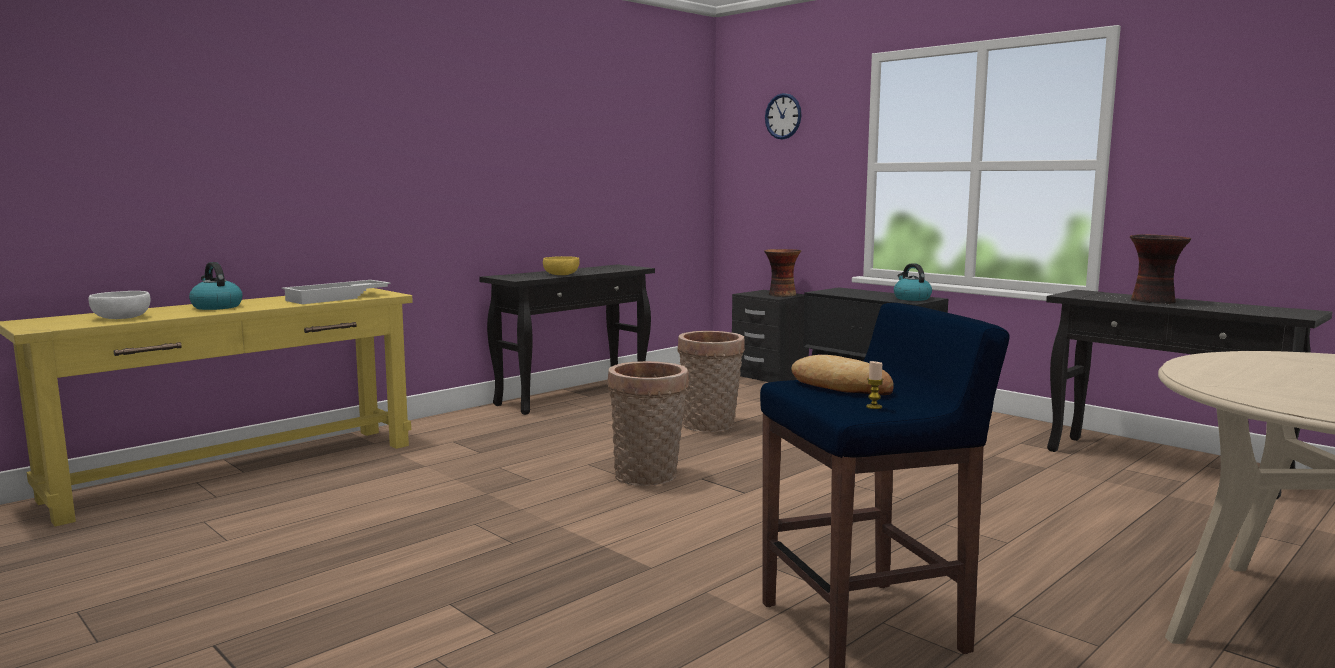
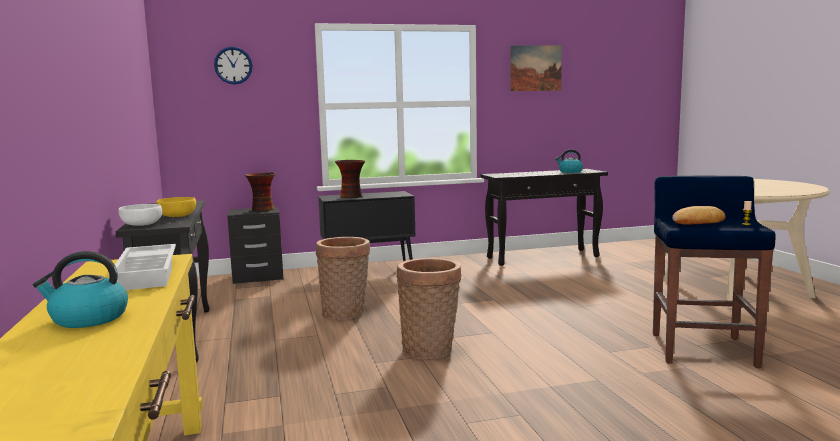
camera: 60 degrees left, 0 degrees up
(121, 318) = (75, 367): white bowl -> white bowl (141, 225)
(911, 298) = (393, 194): kettle -> kettle (570, 172)
(1154, 301) = (534, 173): vase -> vase (352, 197)
(1248, 95) = (535, 68): none -> picture

